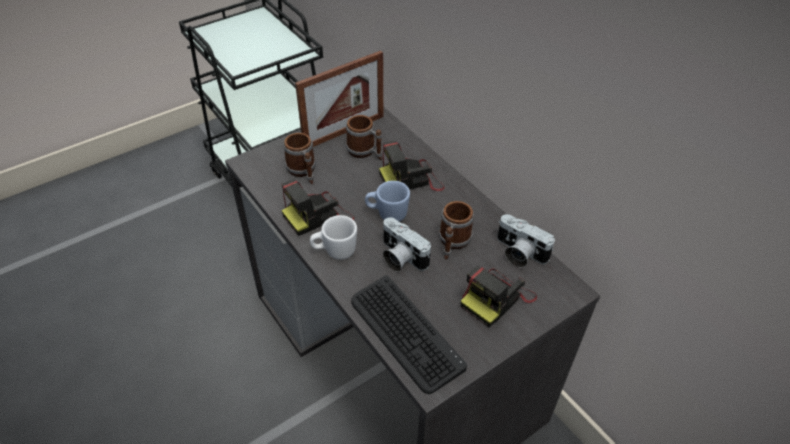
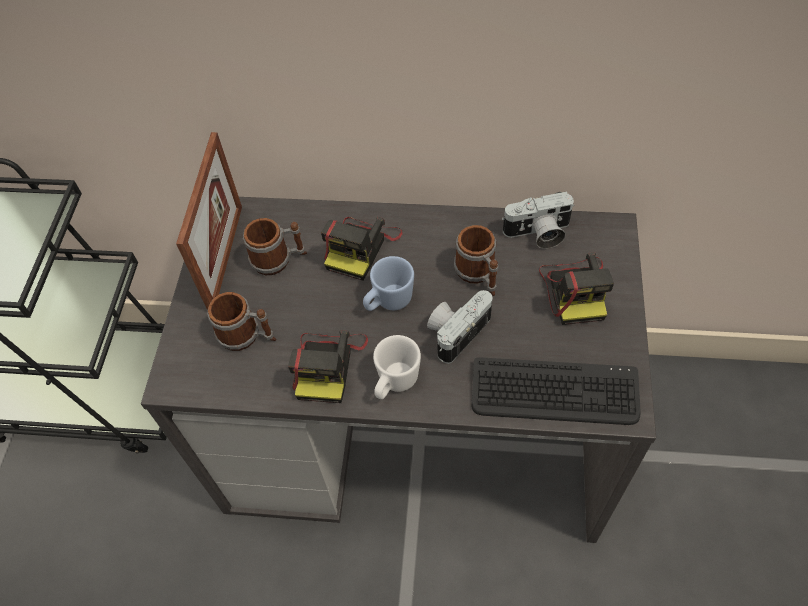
camera: 45 degrees left, 10 degrees up
(400, 257) = (456, 331): camera -> camera turned 135 degrees clockwise

